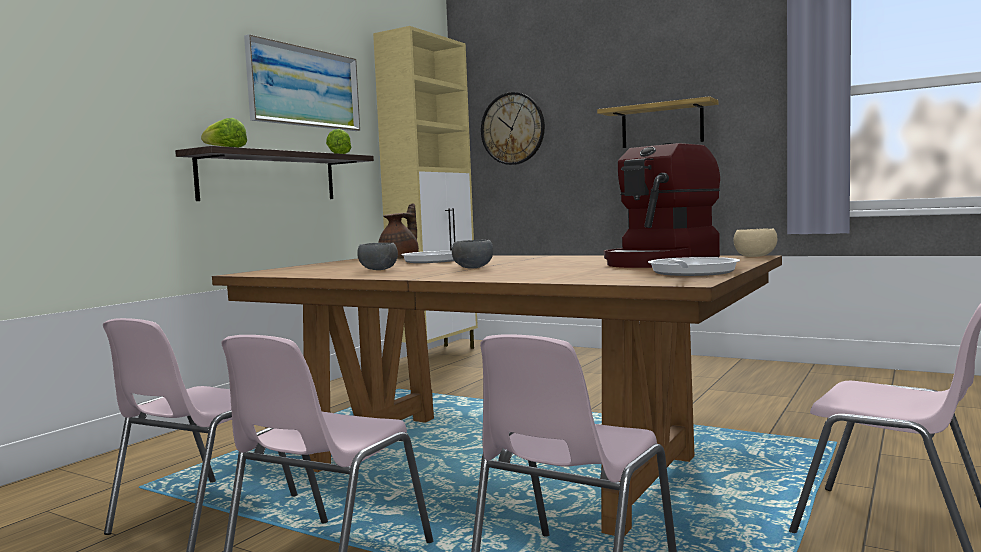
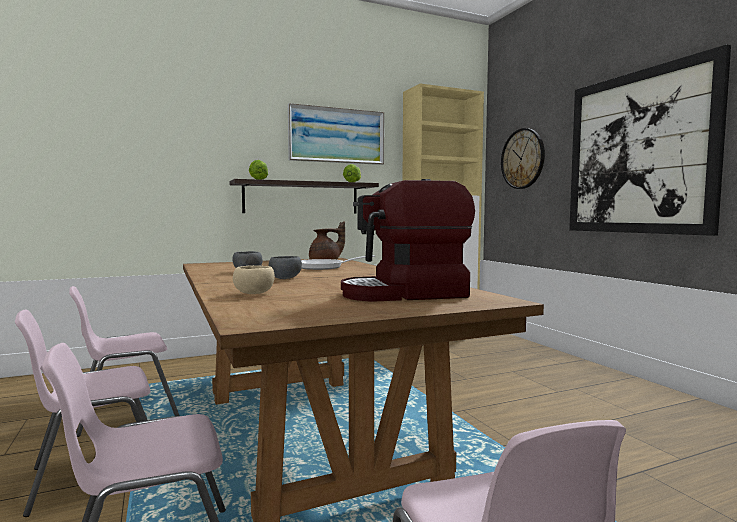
camera: 35 degrees right, 0 degrees up
(662, 125) = (638, 153): shelf -> picture
(690, 273) = (325, 313): frying pan -> none
(756, 256) = (507, 301): beige bowl -> beige bowl (255, 293)

